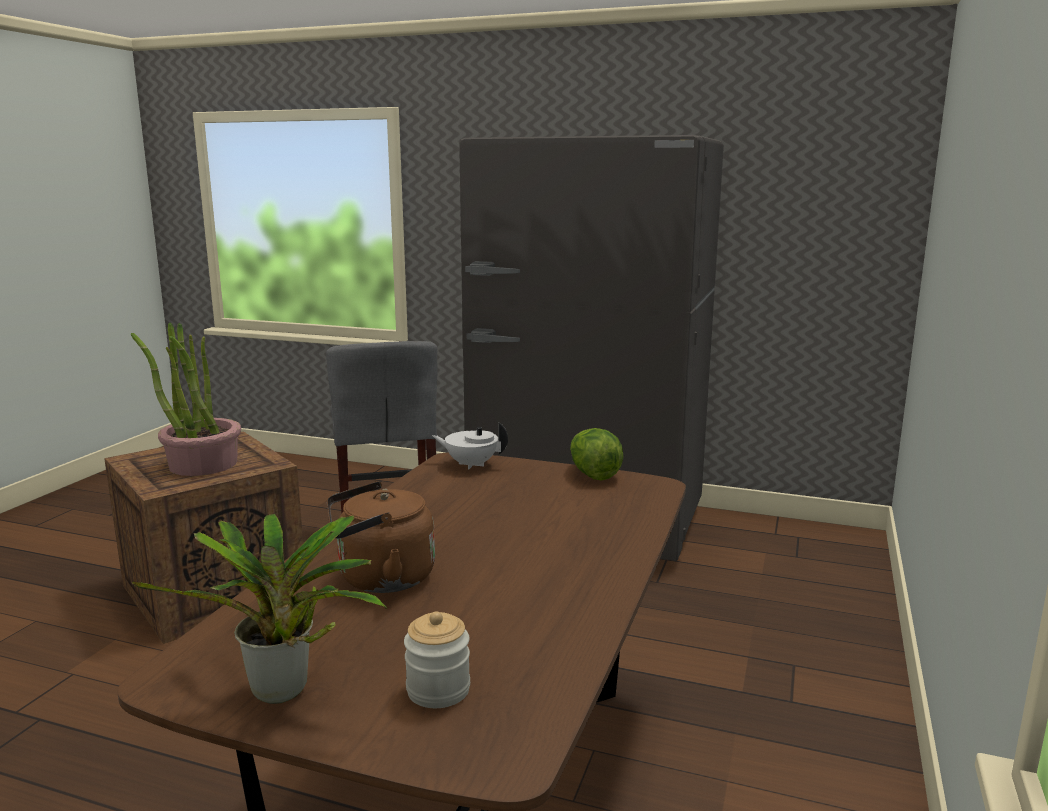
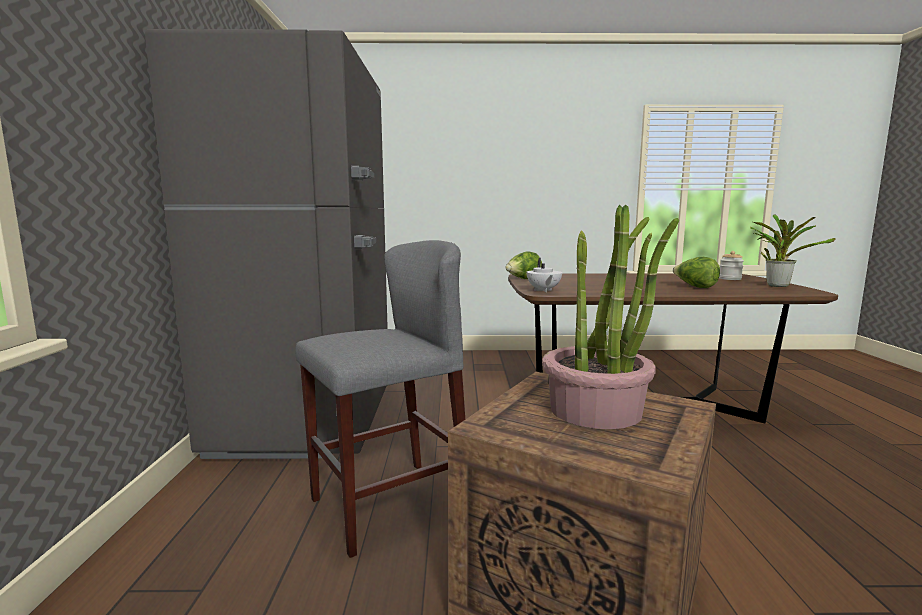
camera: 110 degrees left, 5 degrees down
(380, 579) = (695, 287): brown kettle -> lettuce

